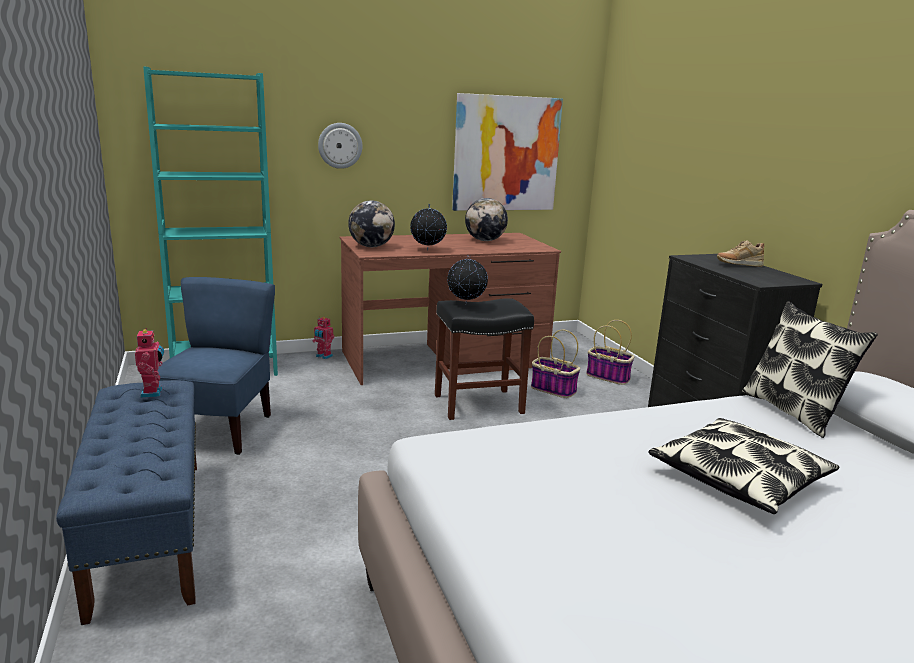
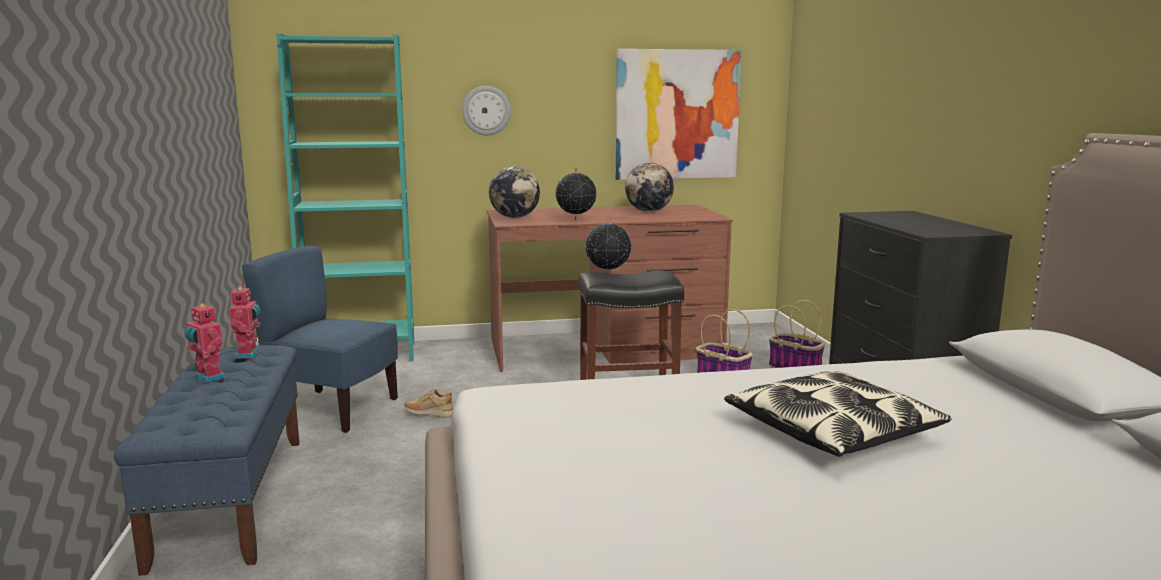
camera: 10 degrees right, 5 degrees down
(218, 430) = (333, 410): blue chair -> blue chair turned 90 degrees counterclockwise
(323, 356) = (469, 344): toy robot -> toy robot (208, 378)
(738, 265) = (918, 220): beige shoe -> beige shoe (429, 414)
(793, 412) = (945, 375): pillow -> none

